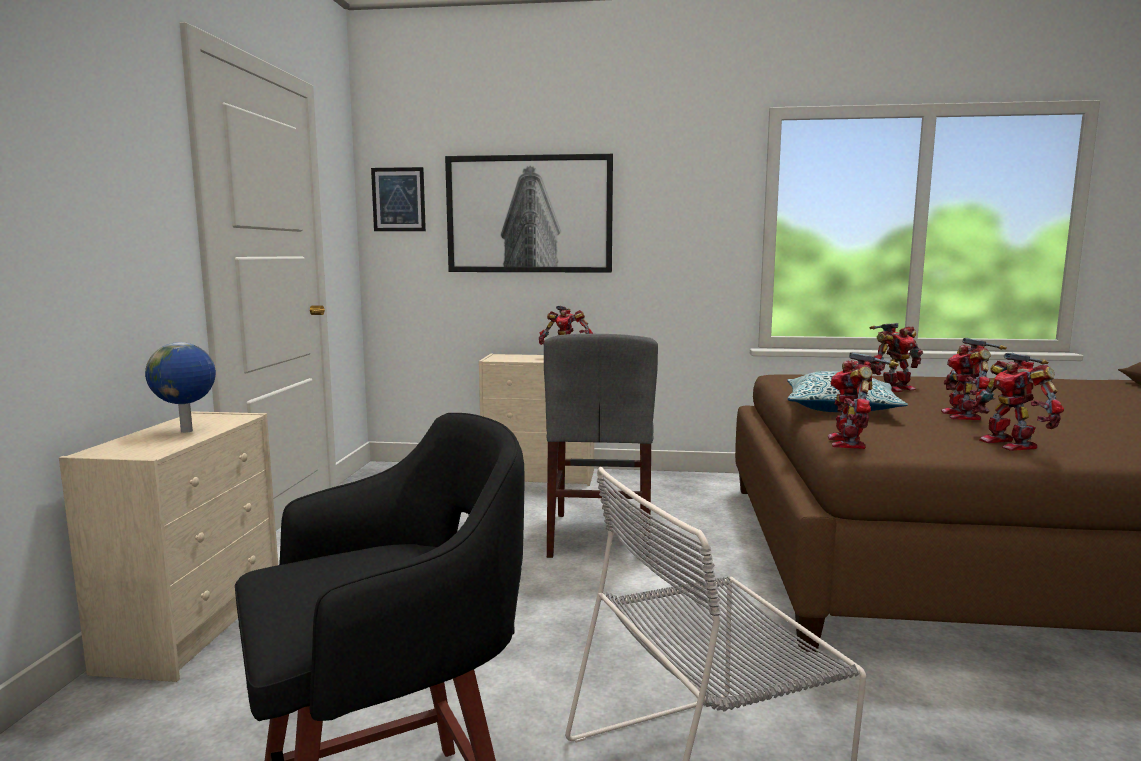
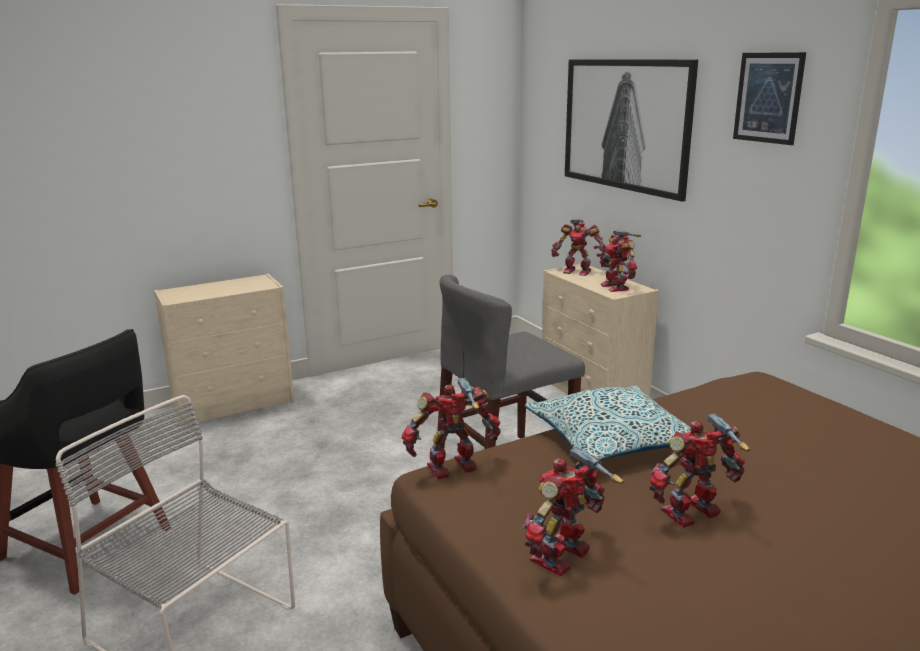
camera: 55 degrees right, 10 degrees up
(187, 431) = (224, 289): globe -> none
(398, 199) = (541, 100): picture -> picture (768, 98)
(894, 388) = (774, 449): toy robot -> toy robot (577, 271)

